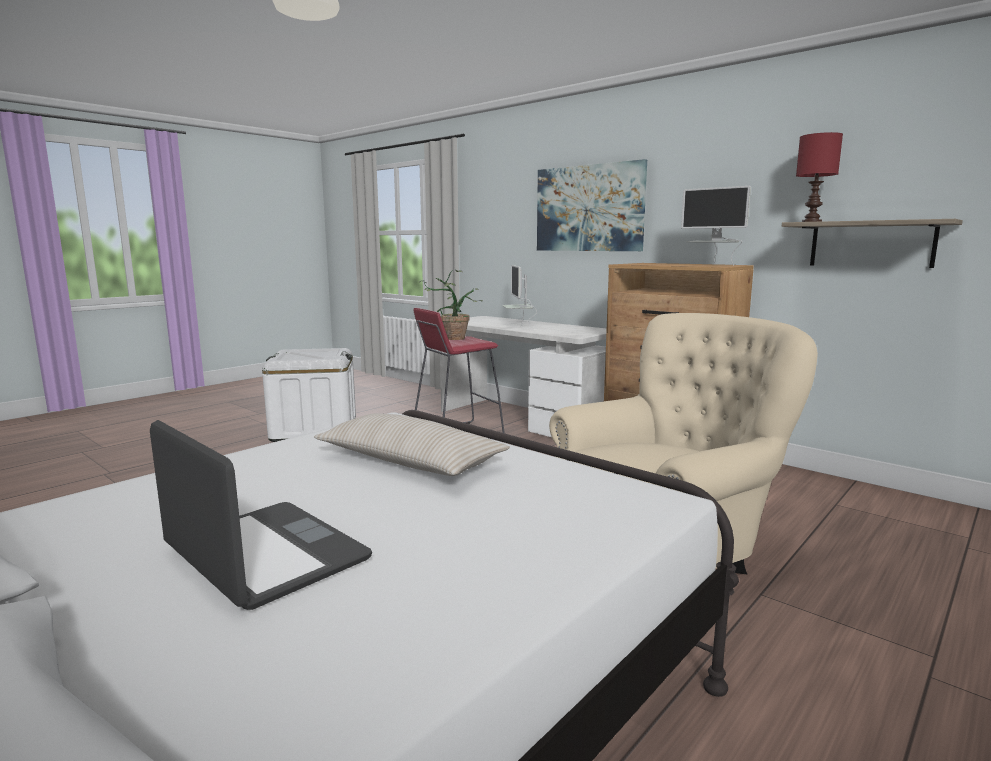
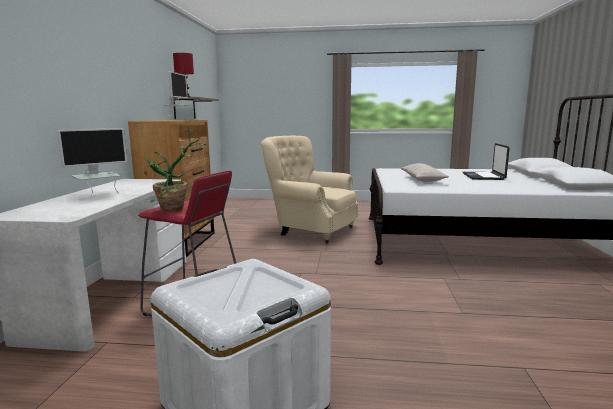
camera: 125 degrees left, 0 degrees up
(589, 208) = (80, 70): picture -> none

